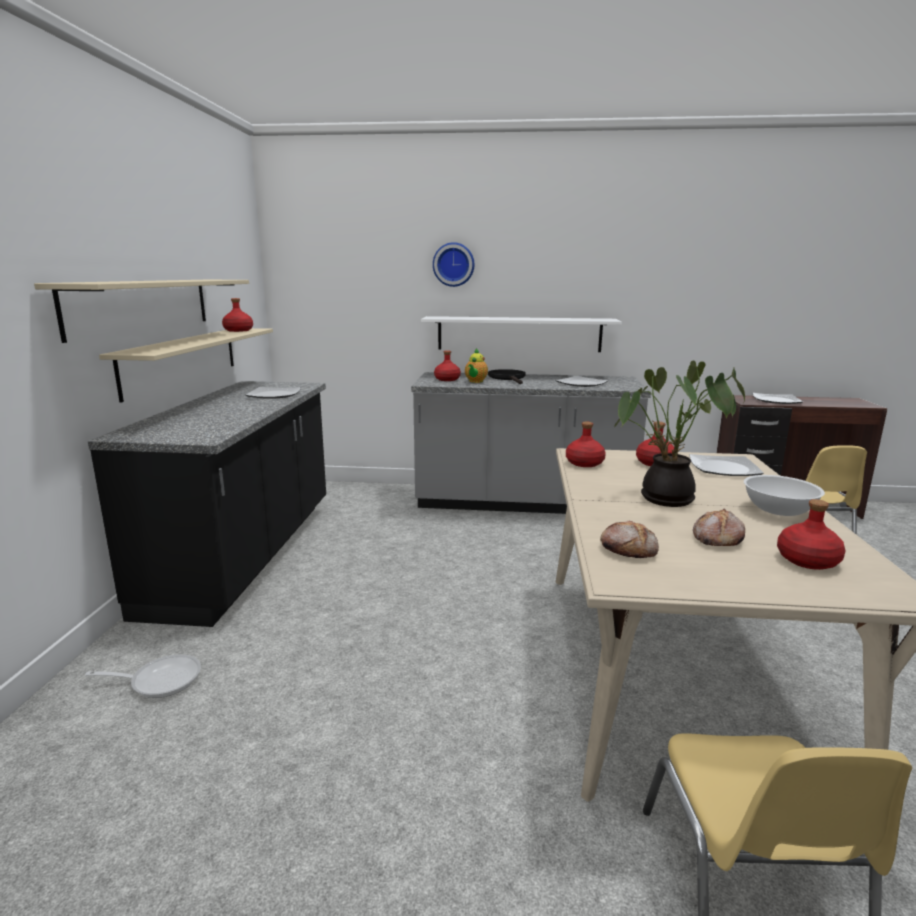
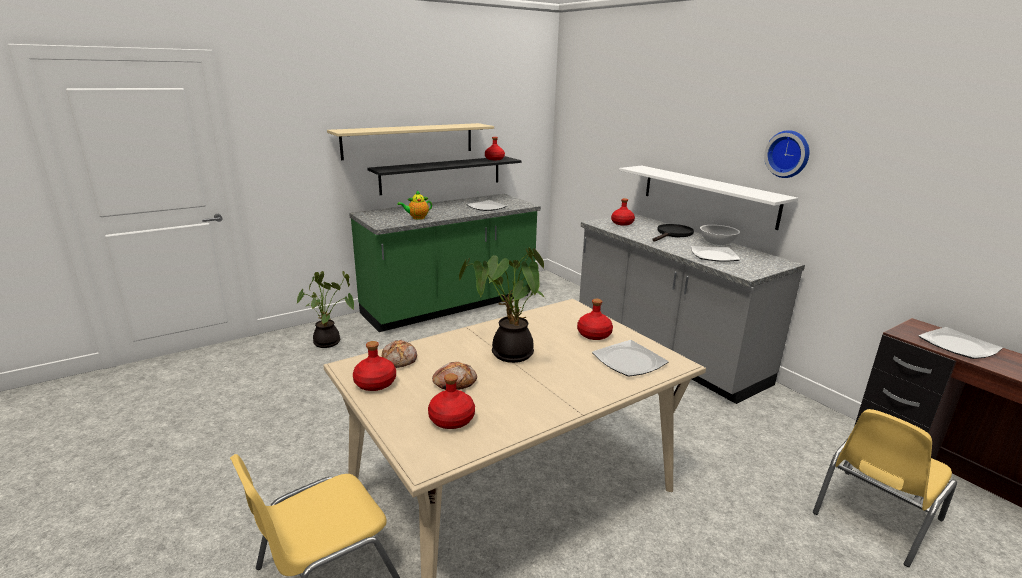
camera: 50 degrees right, 5 degrees up
(160, 680) = (329, 343): frying pan -> potted plant
(182, 360) = (442, 175): beige shelf -> black shelf
(247, 554) = (450, 306): black counter -> green counter
(453, 264) = (666, 122): wall clock -> wall clock (788, 154)
(475, 381) = (635, 230): teapot -> teapot (417, 218)
(585, 463) = (549, 314): red bottle -> red bottle (375, 383)
(778, 511) = (548, 397): white bowl -> white bowl (717, 243)

